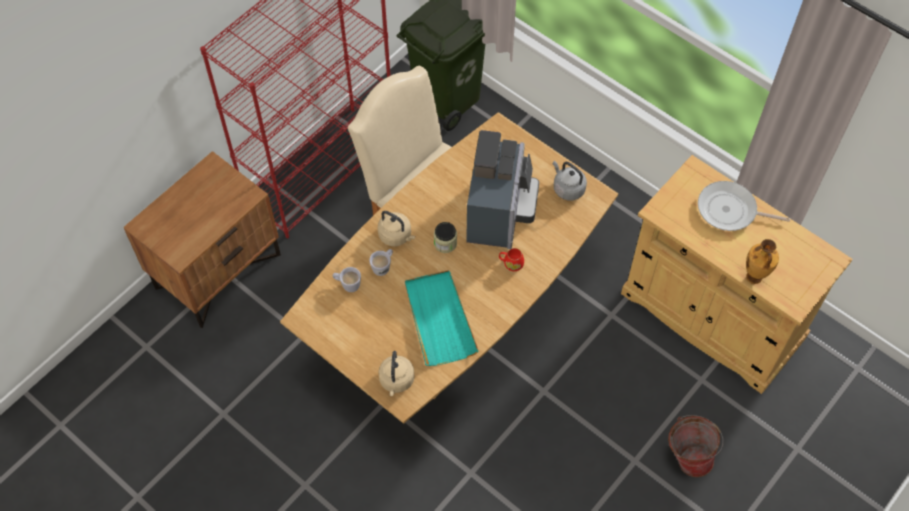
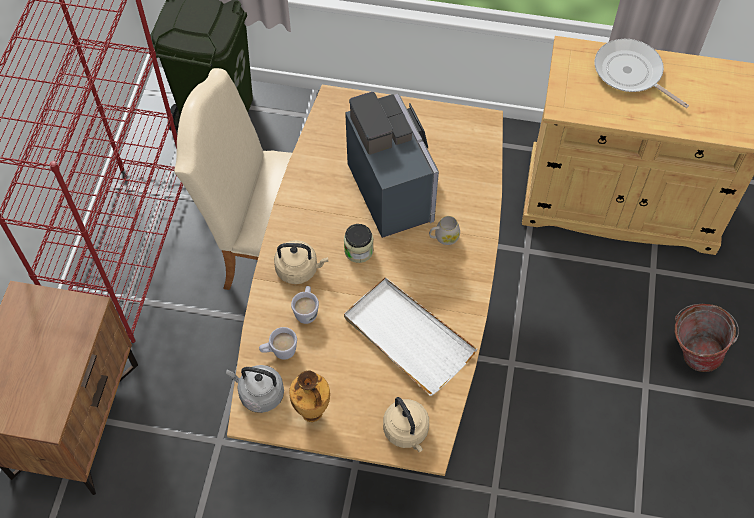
camera: 30 degrees left, 0 degrees up
(439, 319) = (407, 337): turquoise tray -> white tray
(511, 263) = (443, 237): red mug -> white mug
(567, 188) = (448, 130): grey kettle -> grey kettle (259, 394)
(730, 211) = (631, 73): frying pan -> frying pan turned 60 degrees clockwise
(754, 278) = (700, 129): vase -> vase (312, 414)

